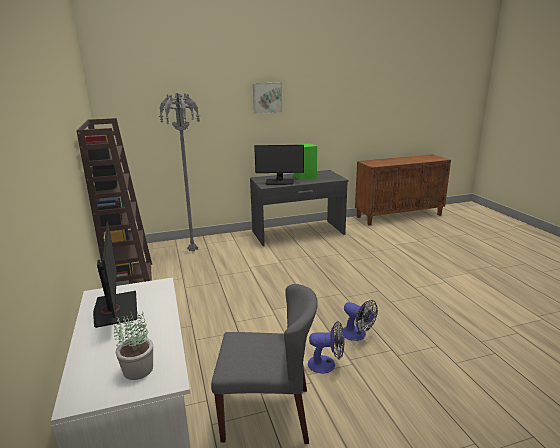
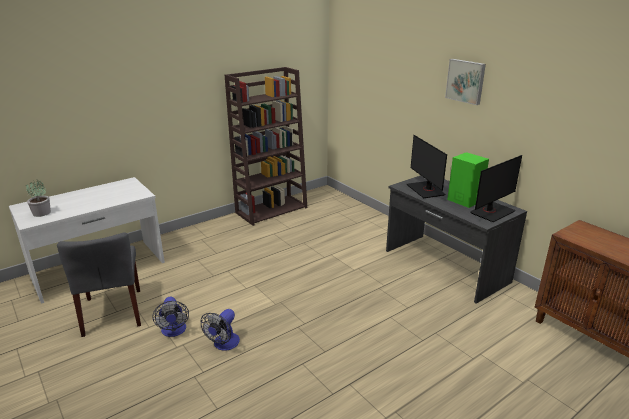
camera: 70 degrees right, 5 degrees up
(115, 309) = (109, 191): monitor -> monitor (491, 212)
(194, 251) = (345, 218): grey floor lamp -> none

